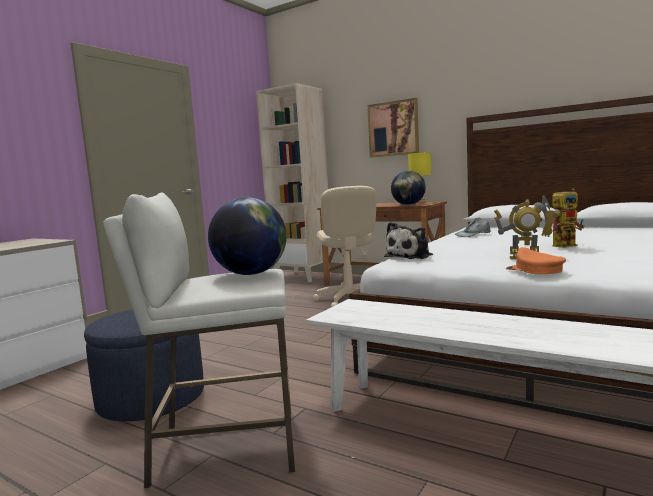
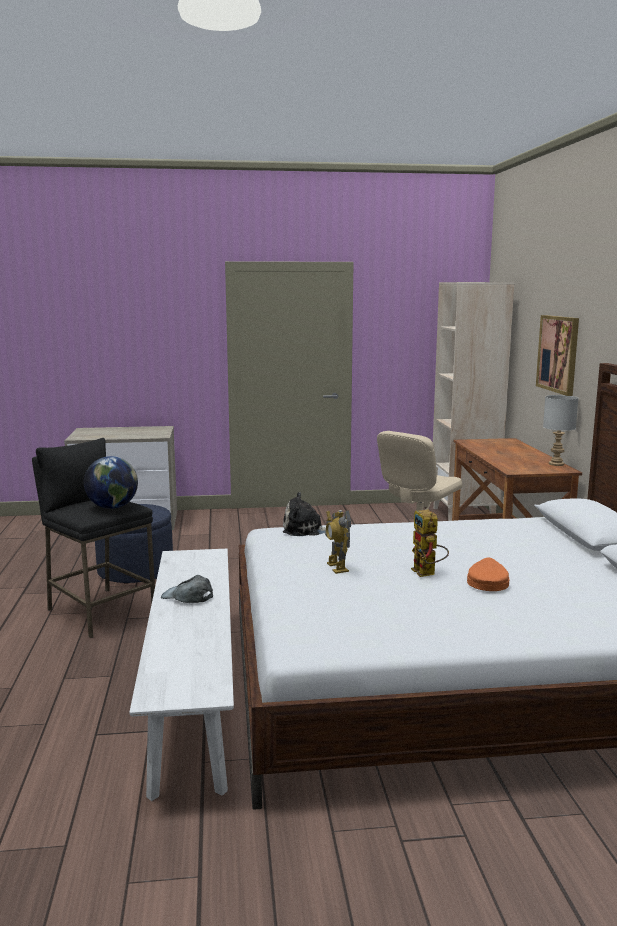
camera: 50 degrees right, 5 degrees up
(225, 446) = (100, 612): white stool -> black stool
(408, 204) = (511, 466): globe -> none
(421, 202) = (556, 464): yellow table lamp -> grey table lamp
(473, 234) = (472, 529): grey cap -> grey cap (187, 596)
(534, 270) = (280, 577): orange cap -> orange cap (487, 582)
(566, 245) = (427, 573): toy robot -> toy robot turned 45 degrees clockwise

